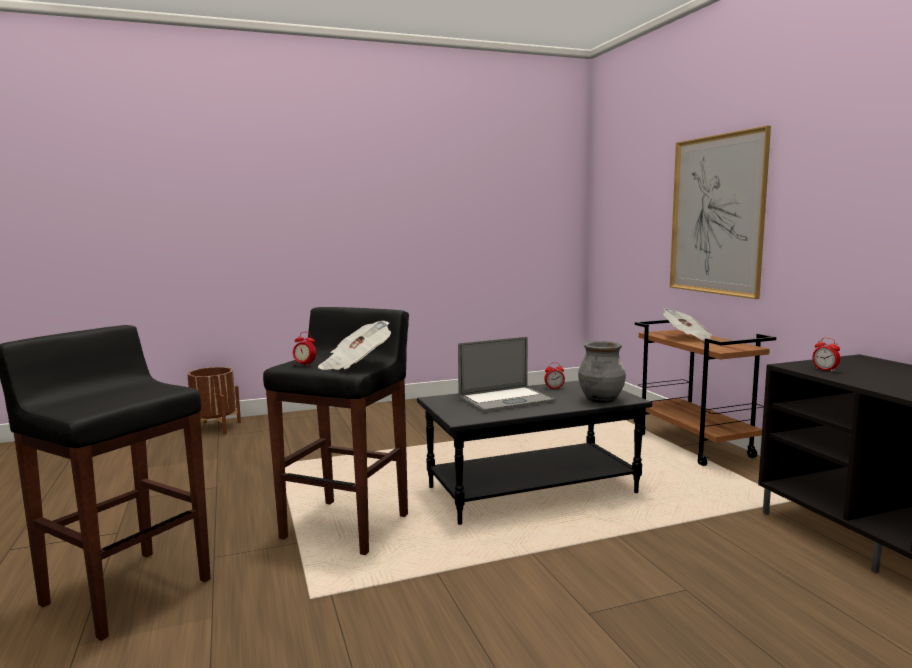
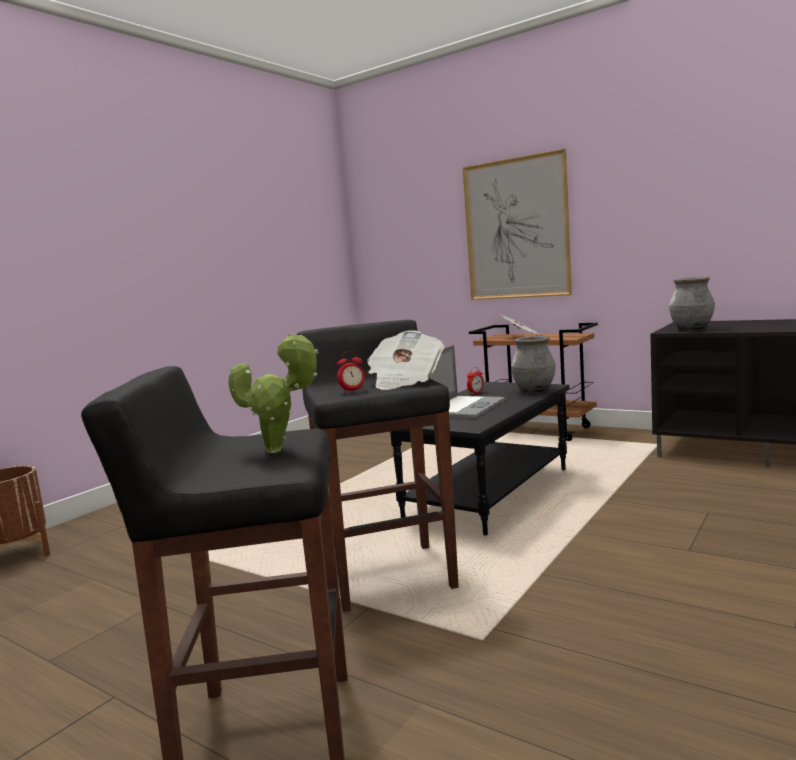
camera: 35 degrees left, 0 degrees up
(123, 398) = (279, 450): none -> potted plant
(825, 370) = (692, 329): alarm clock -> grey vase

